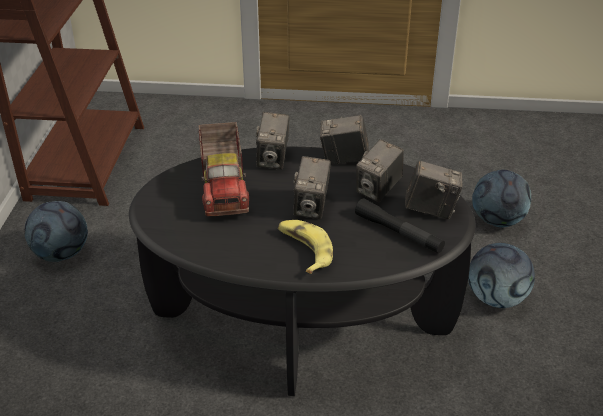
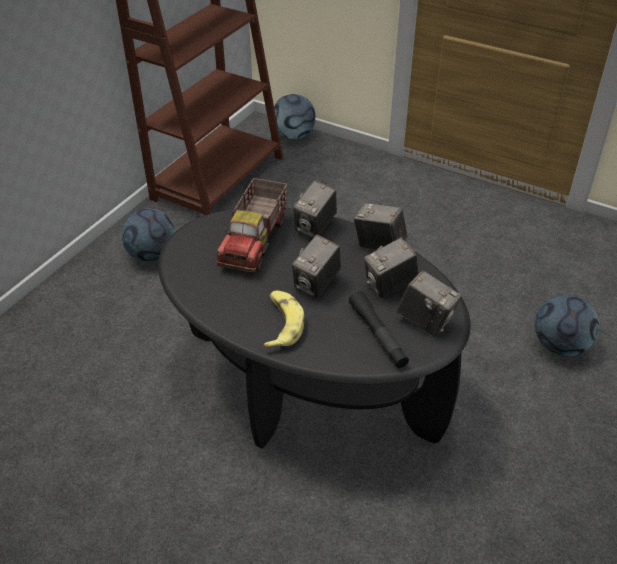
camera: 25 degrees right, 5 degrees up
(496, 299) = (506, 425): football -> football (293, 135)

